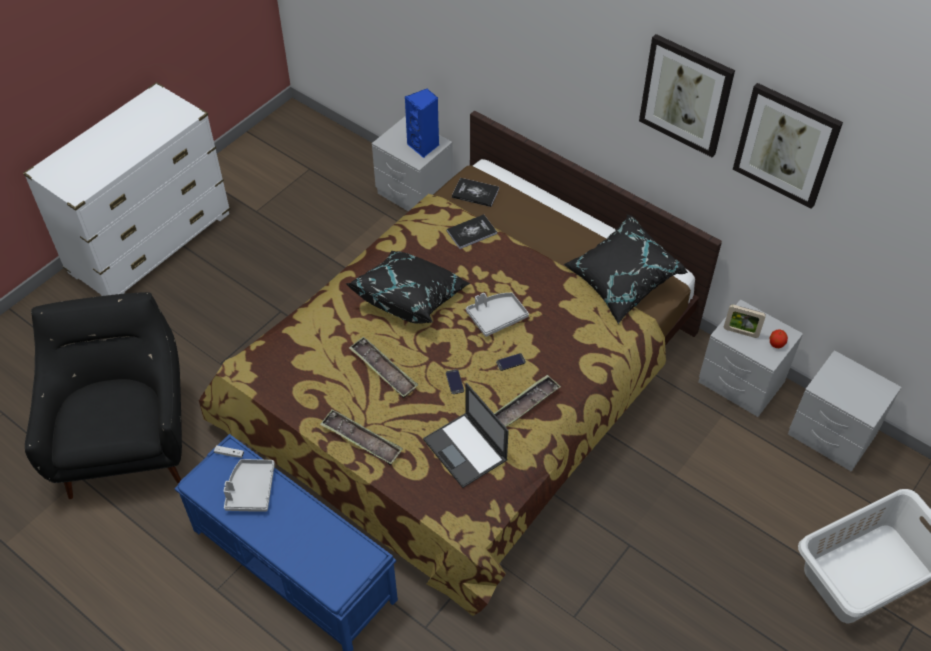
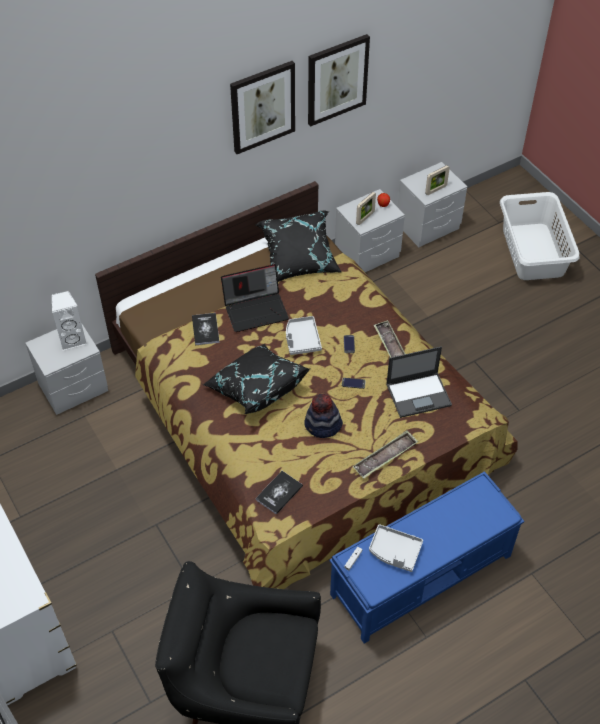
camera: 70 degrees left, 0 degrees up
(383, 370) = (323, 425): tray -> hat
(424, 146) = (72, 339): blue speaker -> white speaker
(475, 193) = (160, 316): book -> book (279, 493)
(520, 265) = (256, 309): none -> laptop
(842, 393) = (436, 190): none -> picture frame

